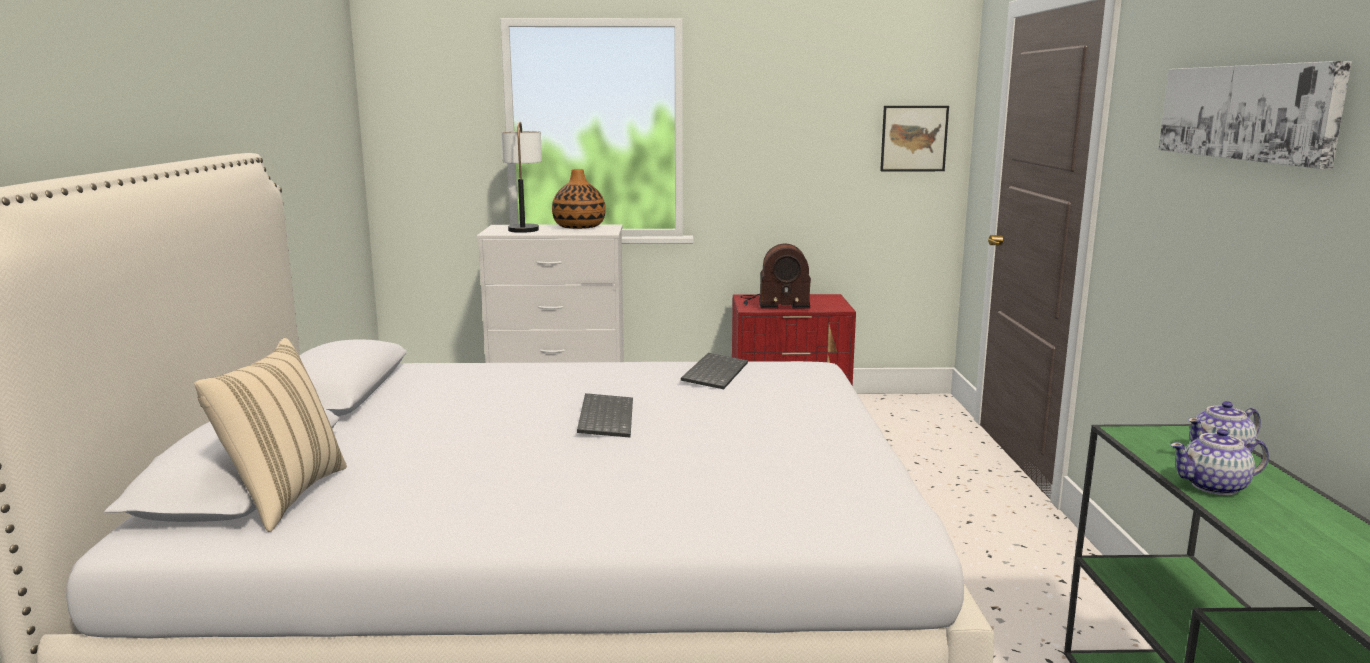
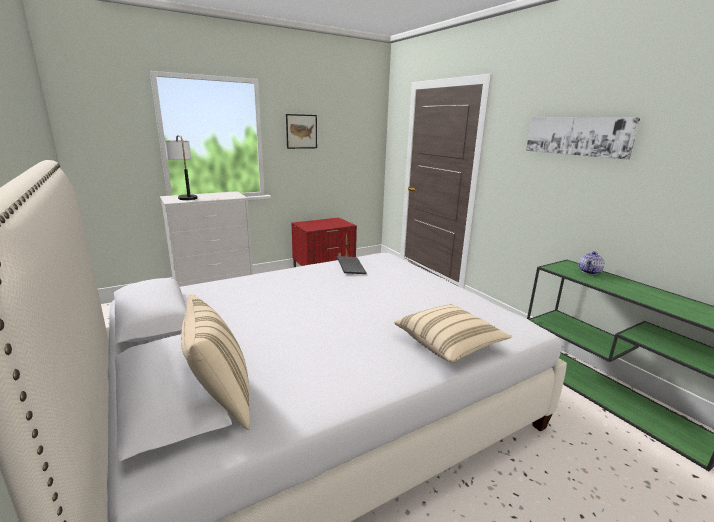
camera: 30 degrees left, 5 degrees up
(579, 227) = (217, 194): vase -> none
(604, 417) = (336, 301): keyboard -> none
(693, 513) = (449, 344): none -> beige pillow
(774, 303) = (316, 225): radio -> none
(914, 138) = (364, 143): picture -> picture (301, 131)
(1215, 487) = (609, 285): teapot -> none

